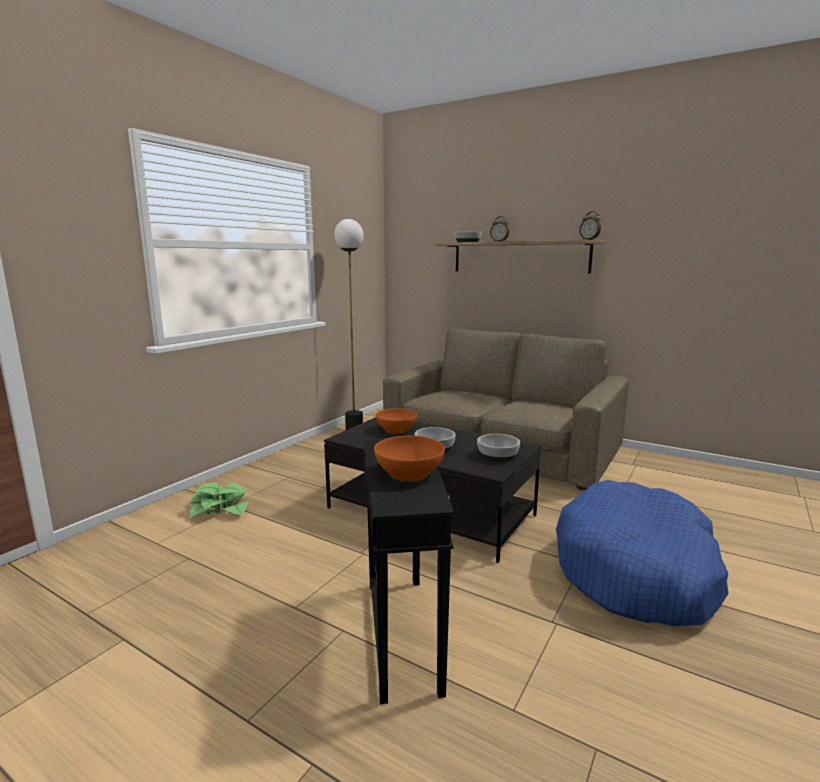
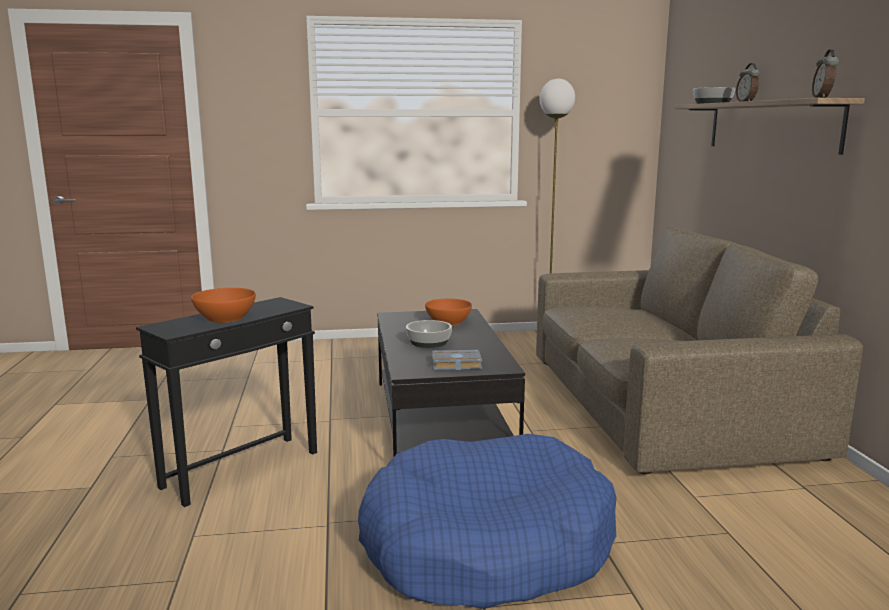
camera: 50 degrees right, 0 degrees up
(220, 508) = (322, 357): potted plant -> none
(498, 455) = (455, 364): bowl -> grey book

